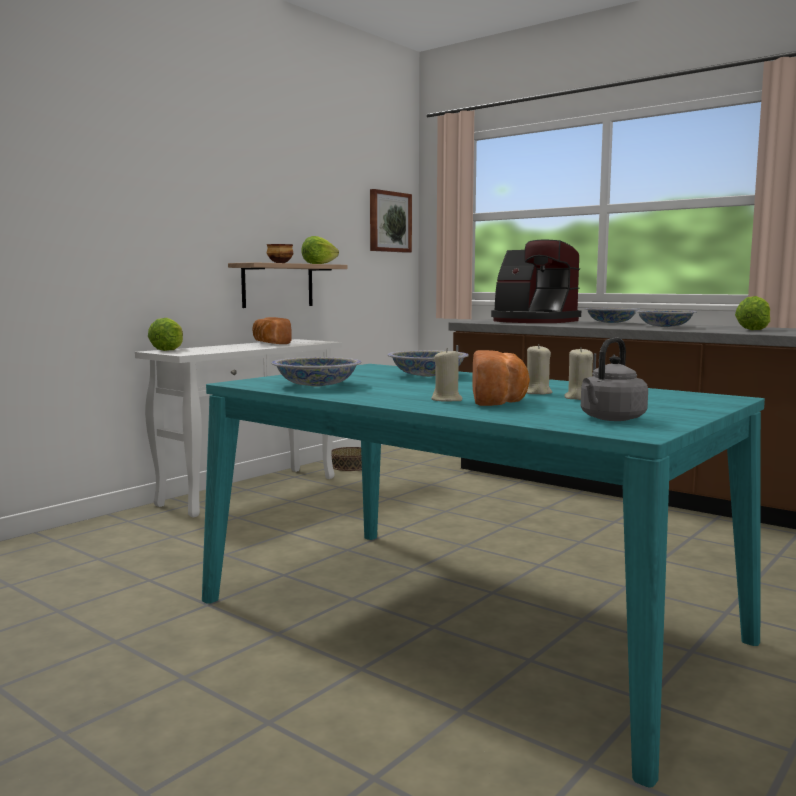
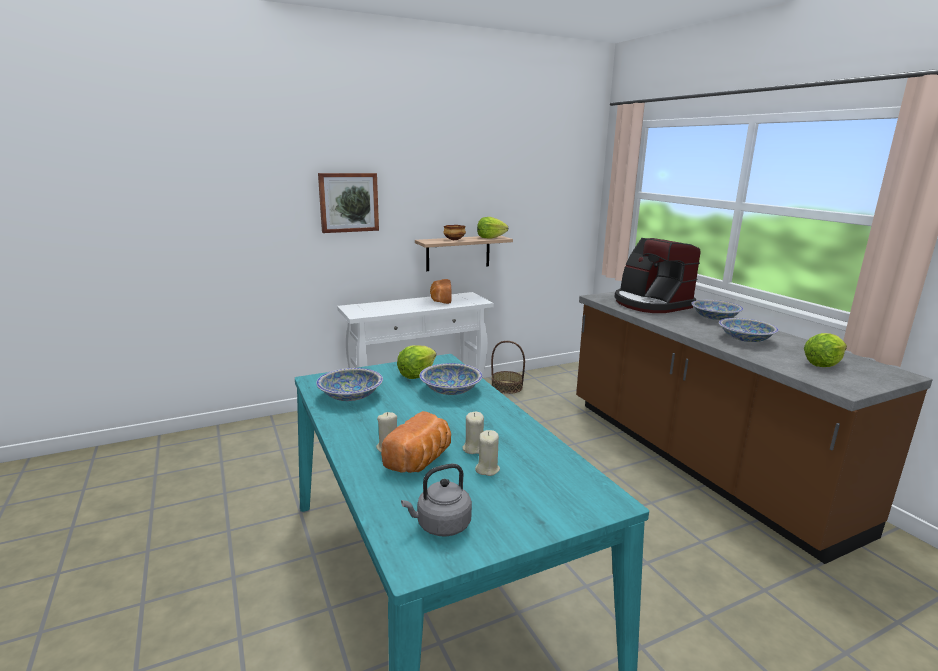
camera: 25 degrees right, 10 degrees up
(168, 350) = (359, 305): lettuce -> lettuce (417, 374)
(389, 222) = (569, 195): picture -> picture (348, 202)

